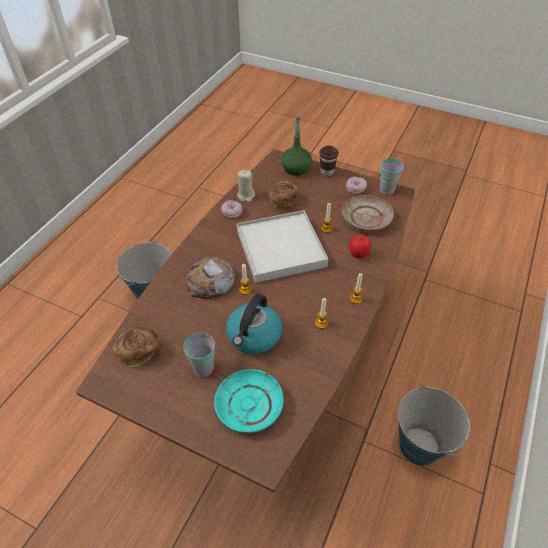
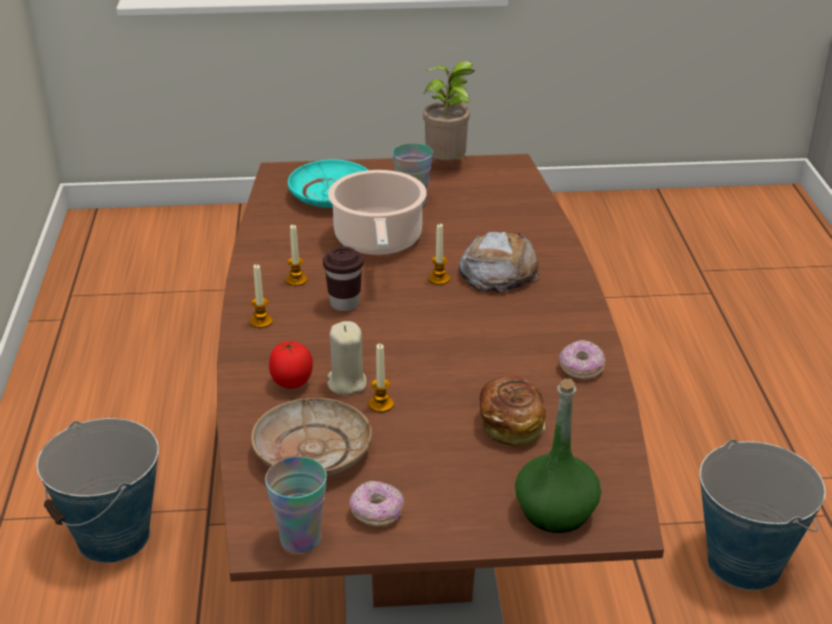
camera: 150 degrees right, 15 degrees down
(139, 351) = (502, 191): bread -> none
(143, 402) = (448, 166): none -> potted plant
(246, 195) = (592, 408): beige candle -> beige candle (346, 383)
(254, 336) = (378, 242): kettle -> cooking pot
(281, 248) = (435, 345): white tray -> none
(327, 172) = (475, 532): brown cup -> brown cup (344, 304)

